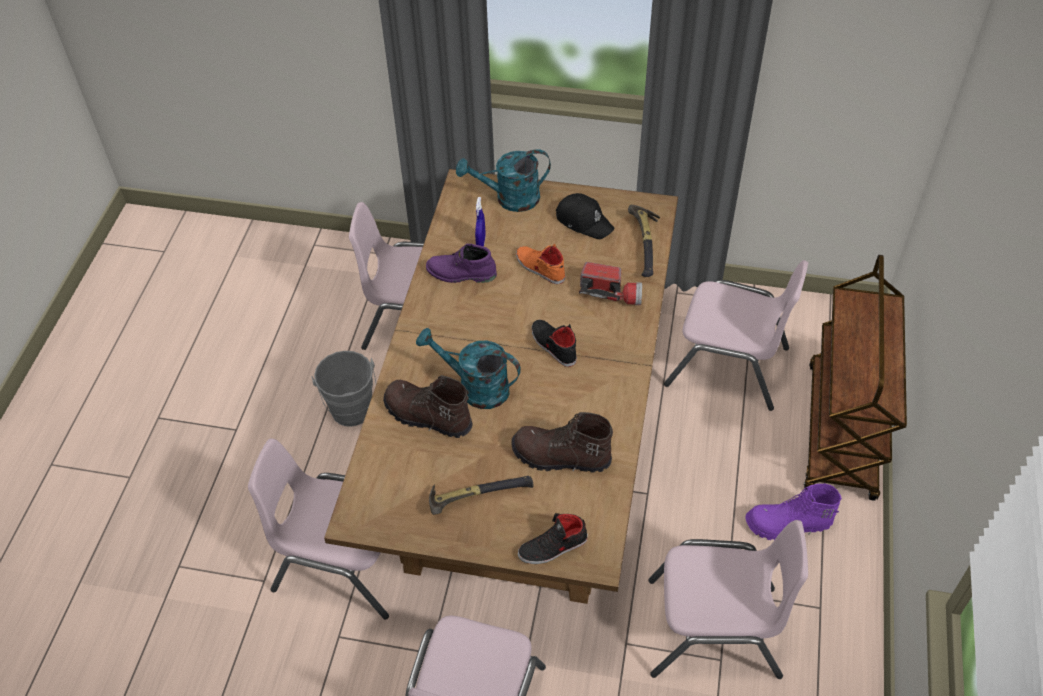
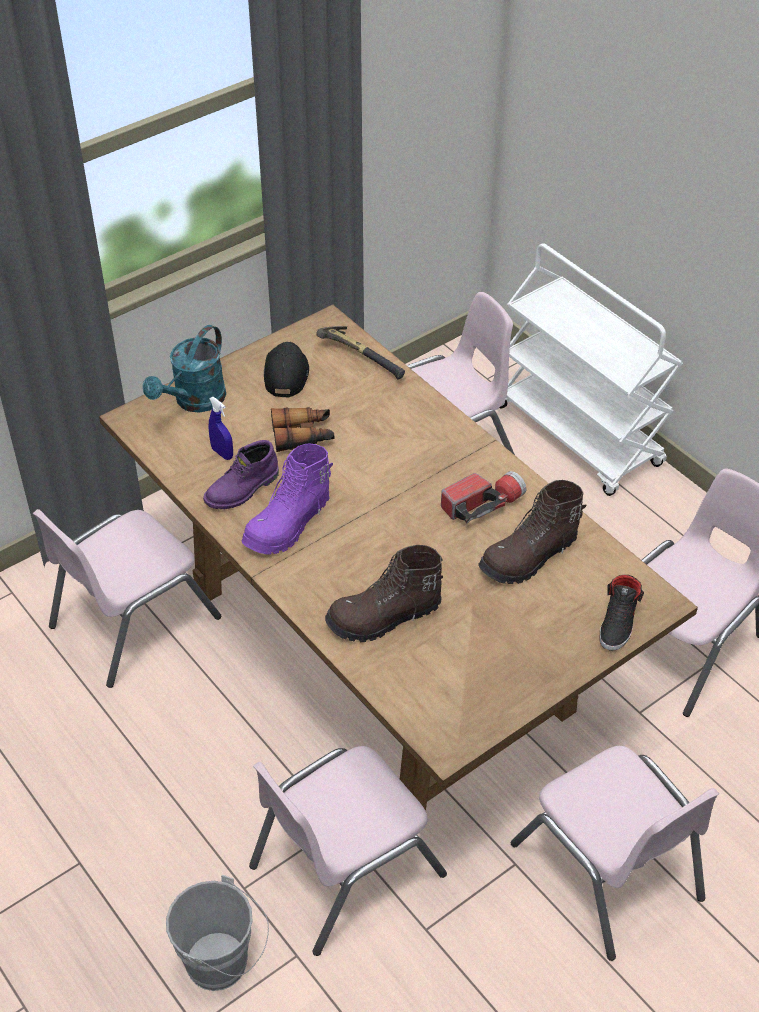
camera: 50 degrees left, 5 degrees down
(353, 413) = (179, 747): grey bucket -> grey bucket (223, 965)
(475, 387) = (388, 564): turquoise watering can -> none
(476, 495) = (510, 639): hammer -> none
(539, 268) = (303, 435): orange shoe -> binoculars
(553, 346) = (402, 484): black shoe -> none
(584, 221) = (285, 374): black cap -> black cap turned 75 degrees counterclockwise
(611, 293) = (388, 411): flashlight -> flashlight (482, 504)
(788, 525) = (631, 530): purple boot -> purple boot (289, 525)
(841, 432) = (579, 436): brown cart -> white cart

